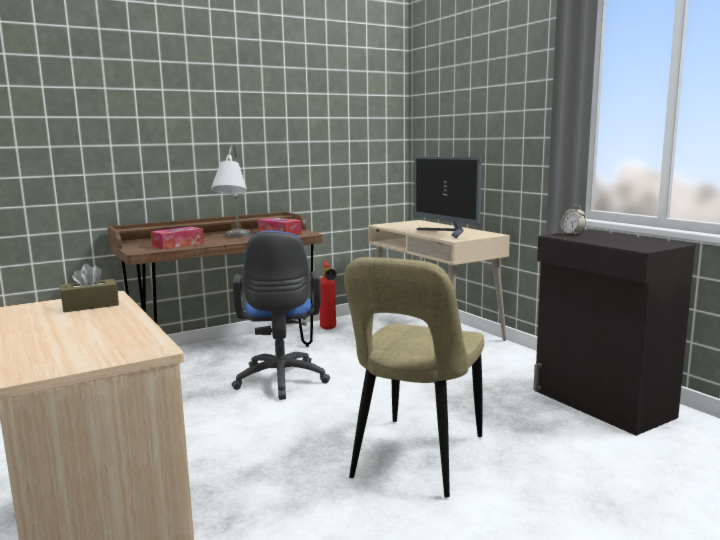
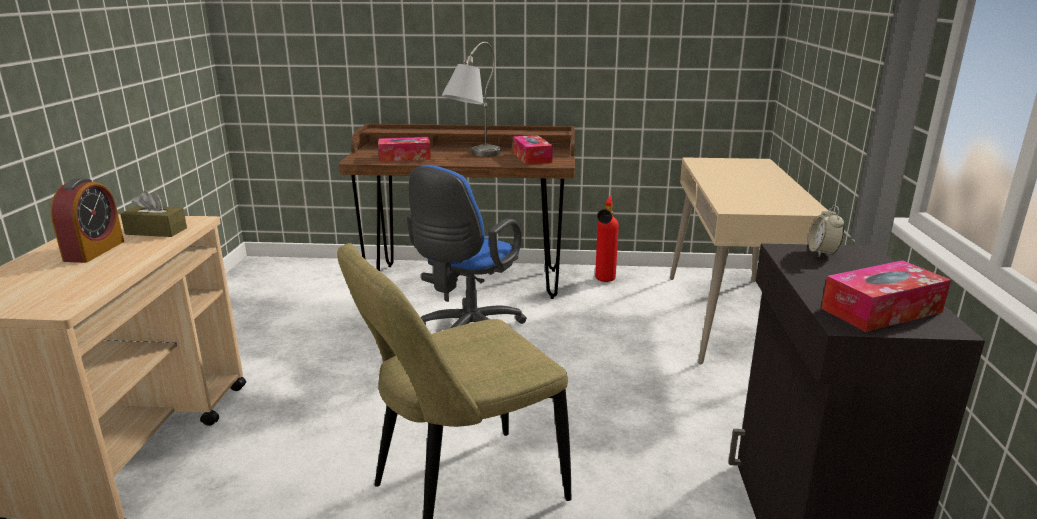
camera: 35 degrees right, 10 degrees up
(67, 324) = (94, 251): none -> alarm clock
(447, 233) = (750, 193): monitor -> none
(643, 244) = (881, 310): none -> tissue box

